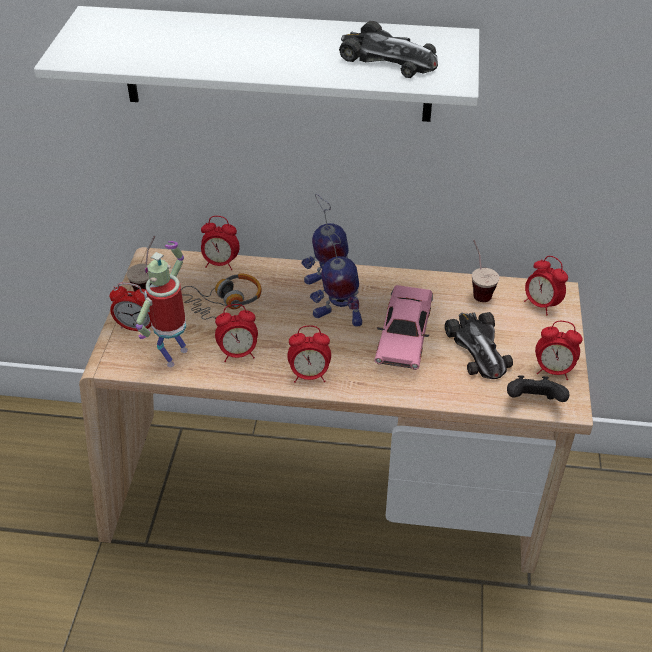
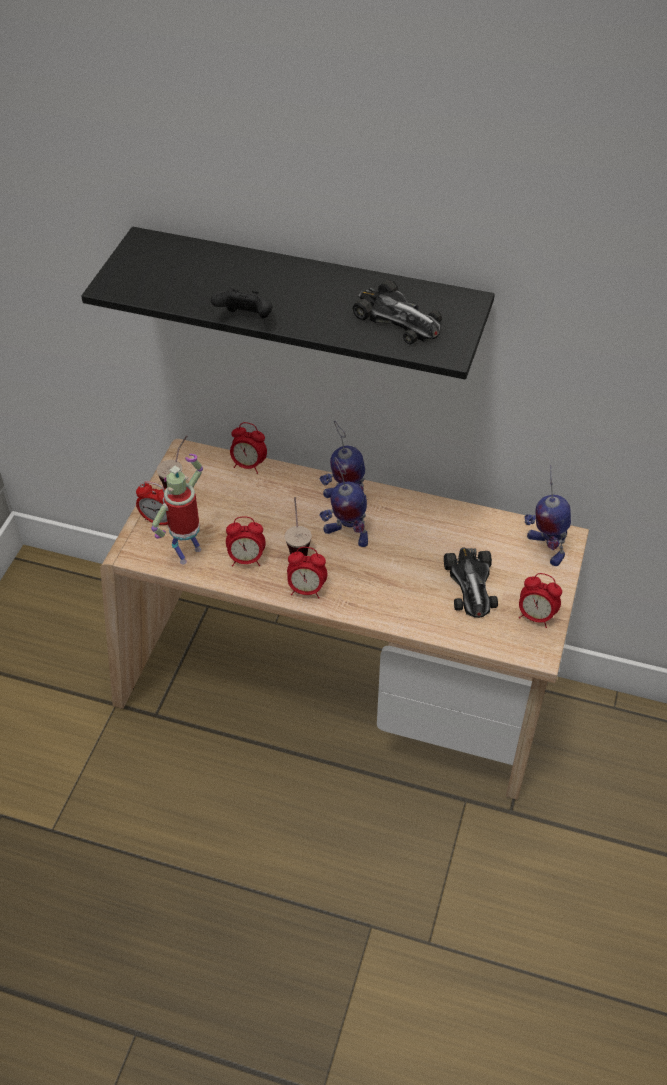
camera: 10 degrees right, 5 degrees up
(224, 302) = (244, 506): headphones -> none
(276, 65) = (308, 298): white shelf -> black shelf
(404, 335) = (404, 562): pink toy car -> none
(478, 289) = (488, 524): cup -> cup (297, 544)
(533, 402) = (507, 645): black game controller -> black game controller (246, 319)
(541, 305) = (544, 548): alarm clock -> toy robot

